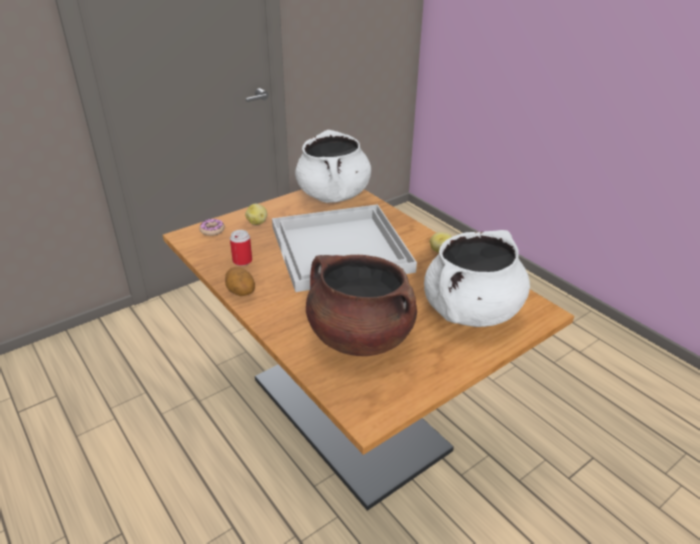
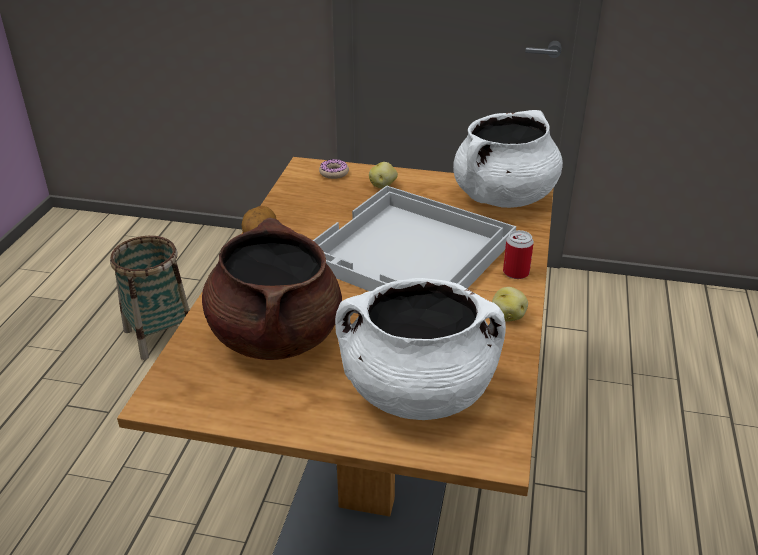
camera: 50 degrees right, 0 degrees up
(82, 453) = (160, 335): none -> basket
(242, 261) = (309, 212): can -> can (516, 272)

